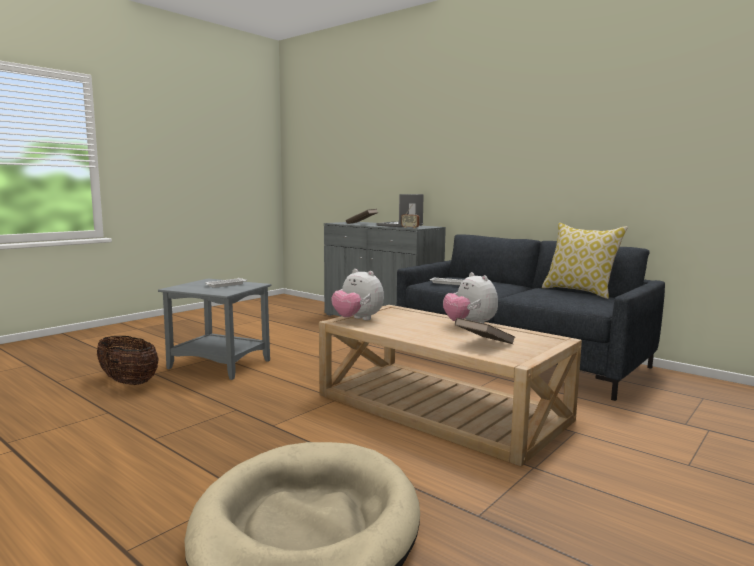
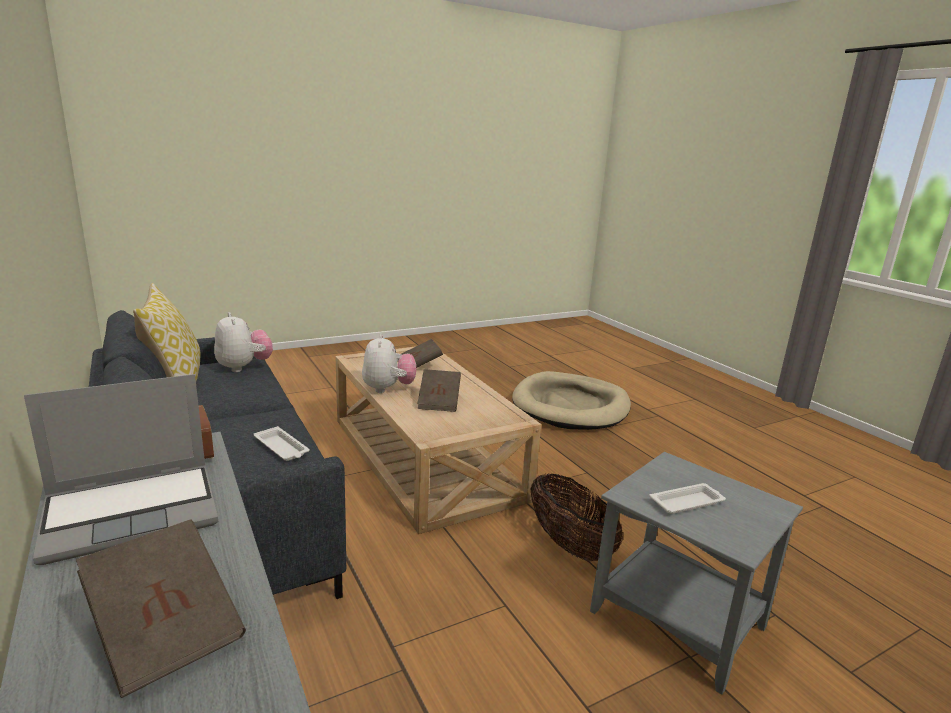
camera: 160 degrees left, 10 degrees up
(128, 382) = (796, 594): basket -> basket (569, 544)
(357, 320) = (494, 420): plush toy -> plush toy (244, 367)
(414, 323) = (439, 402): none -> brown book

